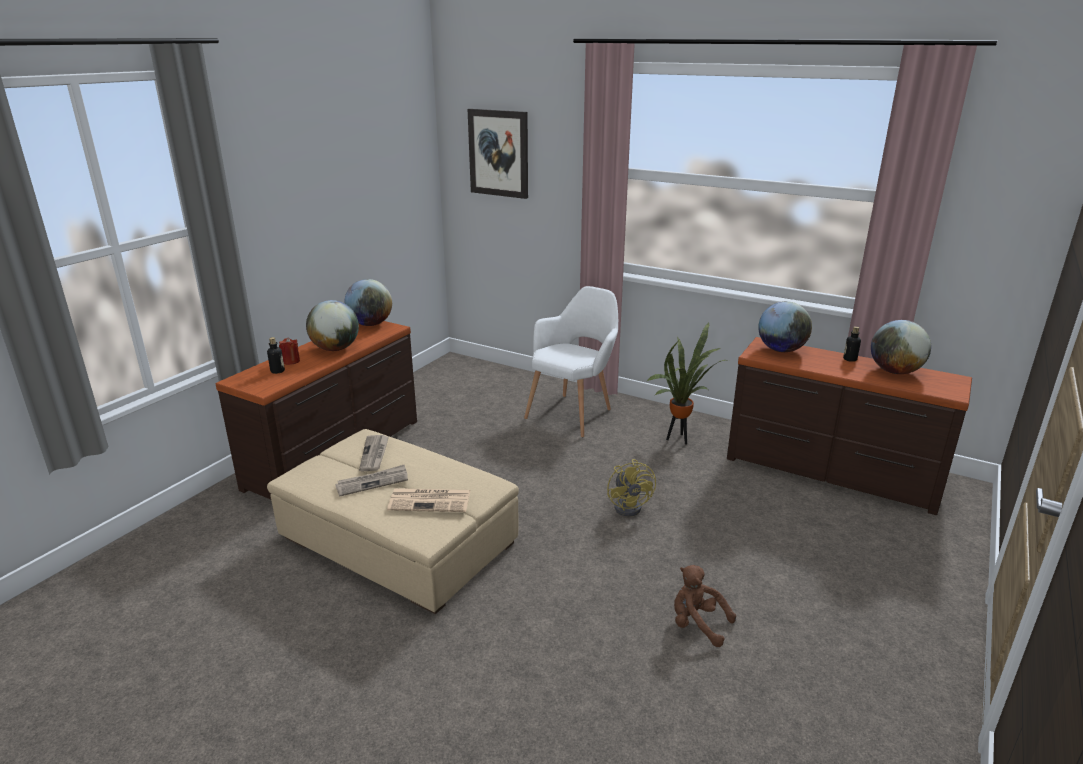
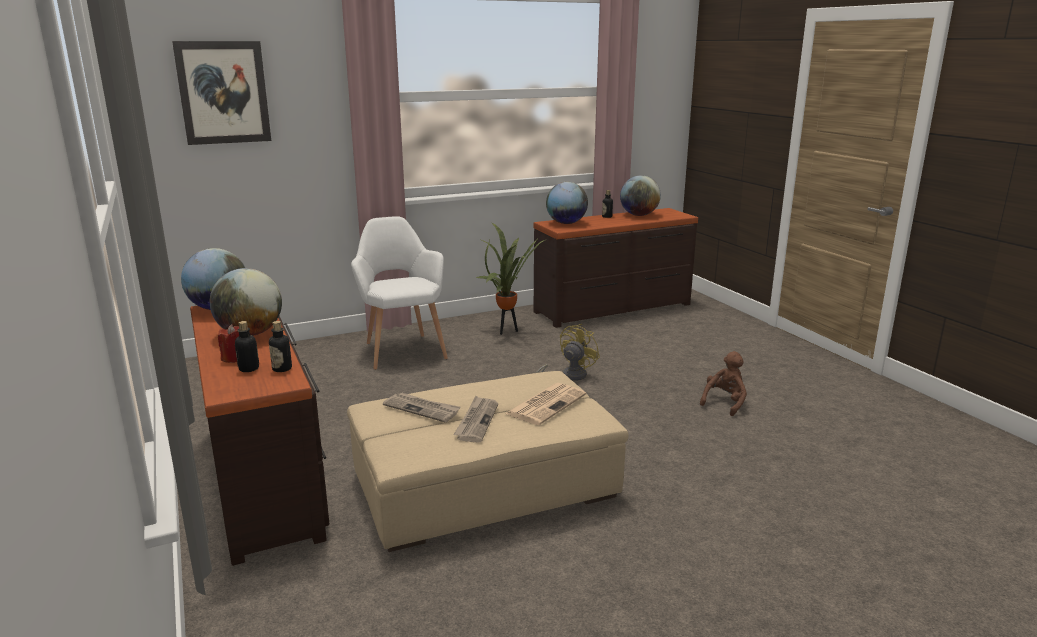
camera: 55 degrees left, 5 degrees down
(285, 379) = (282, 369): none -> bottle
(631, 506) = (568, 375): yellow fan -> yellow fan turned 75 degrees counterclockwise
(697, 624) = (724, 402): brown plush toy -> brown plush toy turned 150 degrees clockwise

